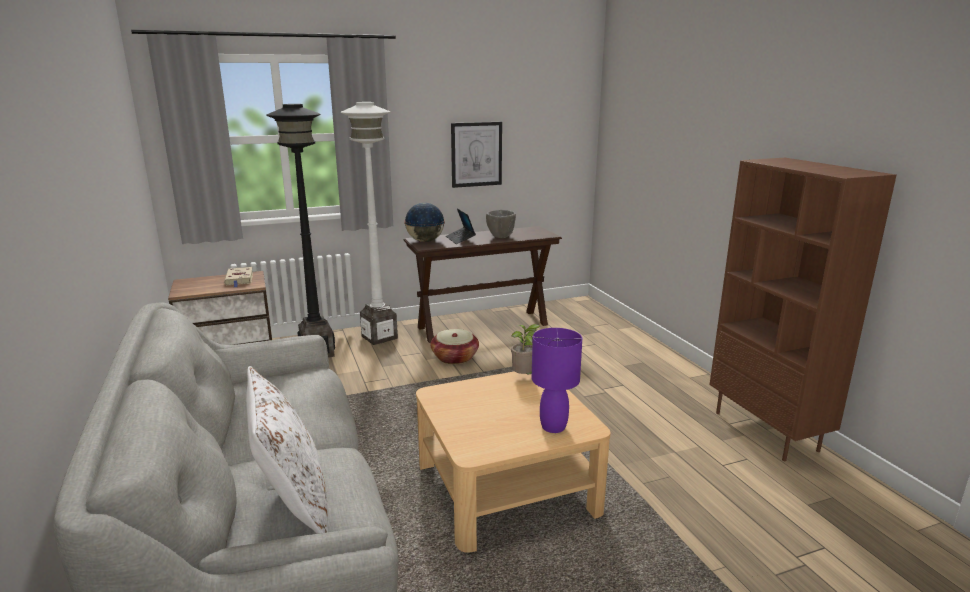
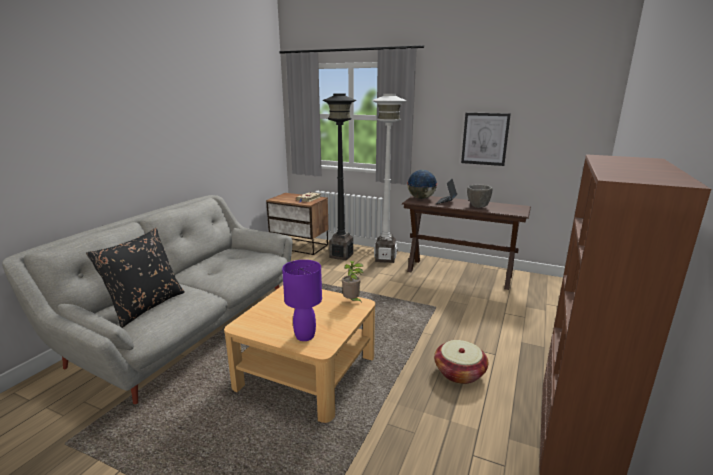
camera: 45 degrees right, 0 degrees up
(293, 502) = (146, 306): white pillow -> black pillow
(455, 357) = (407, 286): basket -> basket (459, 373)

